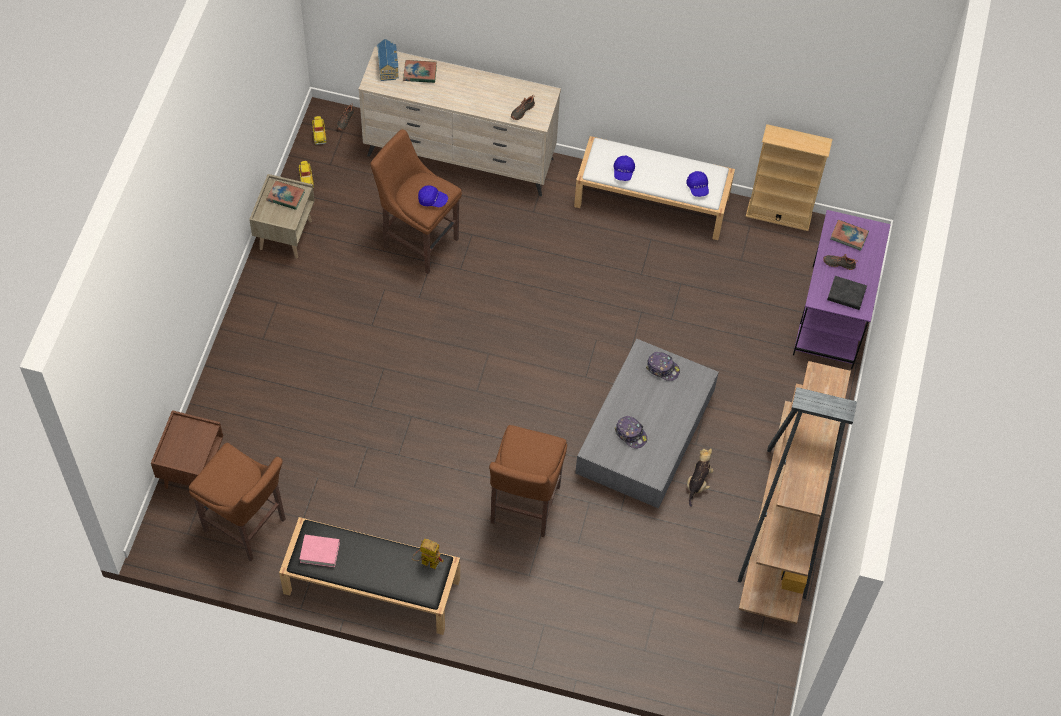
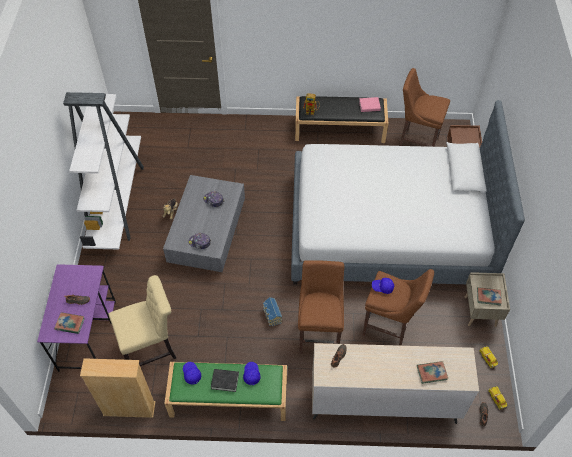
camera: 170 degrees right, 5 degrees down
(362, 378) = (388, 229): none -> bed
(389, 67) = (458, 373): toy house -> toy house (272, 315)
(523, 508) = (270, 179): brown stool -> brown stool (319, 333)
(653, 201) = (228, 398): white bench -> green bench
(745, 280) = (151, 348): none -> beige chair
(786, 523) = (117, 200): brown bookcase -> white bookcase
(846, 295) = (73, 278): black book -> black book (225, 381)

